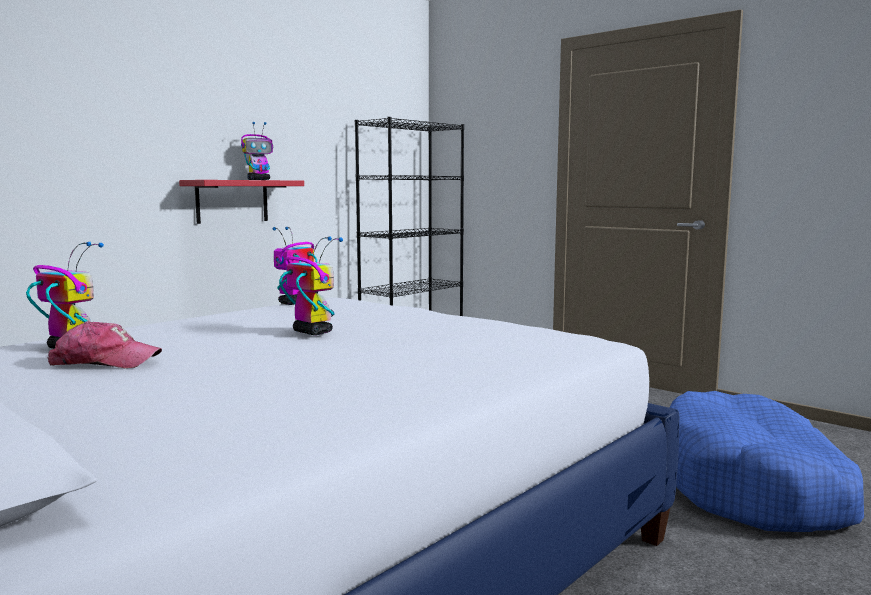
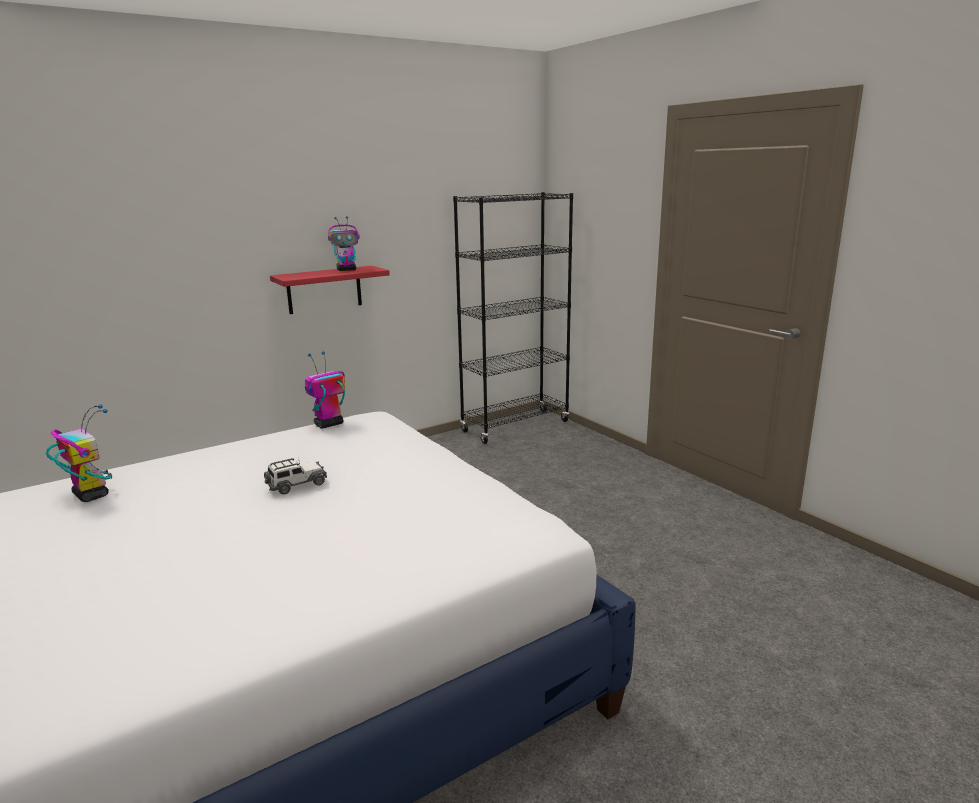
camera: 15 degrees right, 10 degrees up
(104, 362) = (96, 523): cap -> none
(312, 332) = (296, 485): toy robot -> toy car
(752, 487) = (758, 654): blue dog bed -> none

